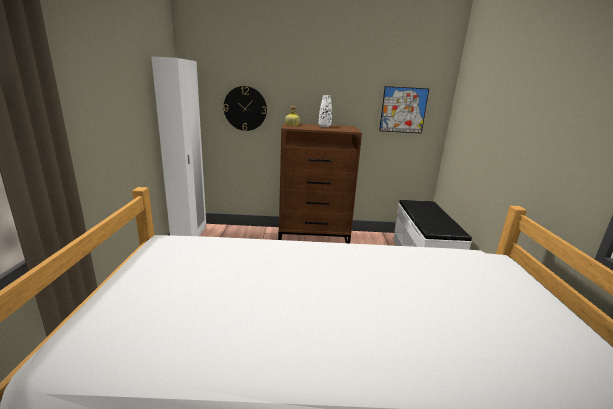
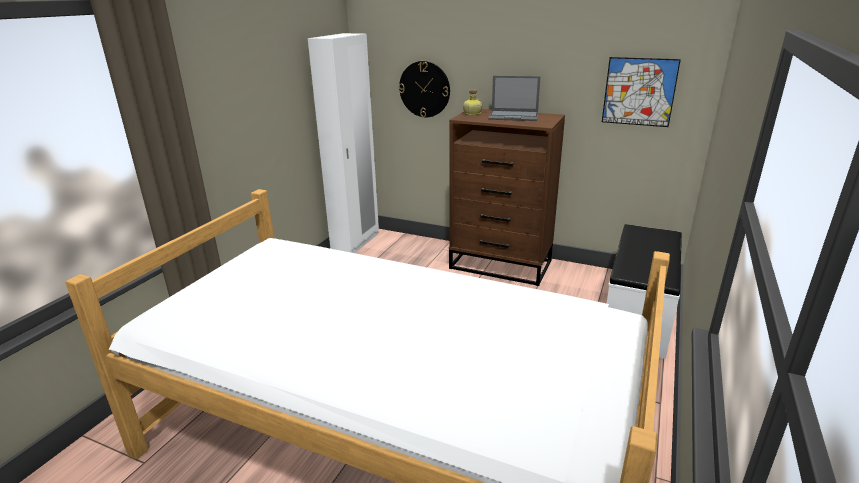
camera: 25 degrees right, 5 degrees up
(324, 126) = (514, 116): white vase -> laptop

